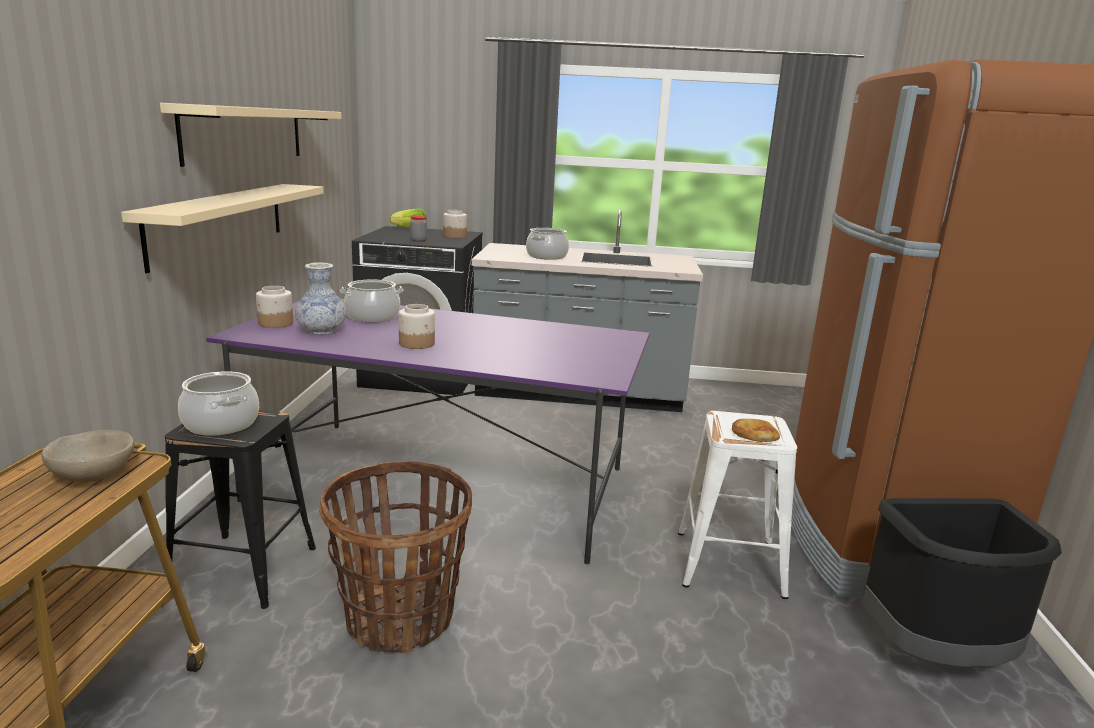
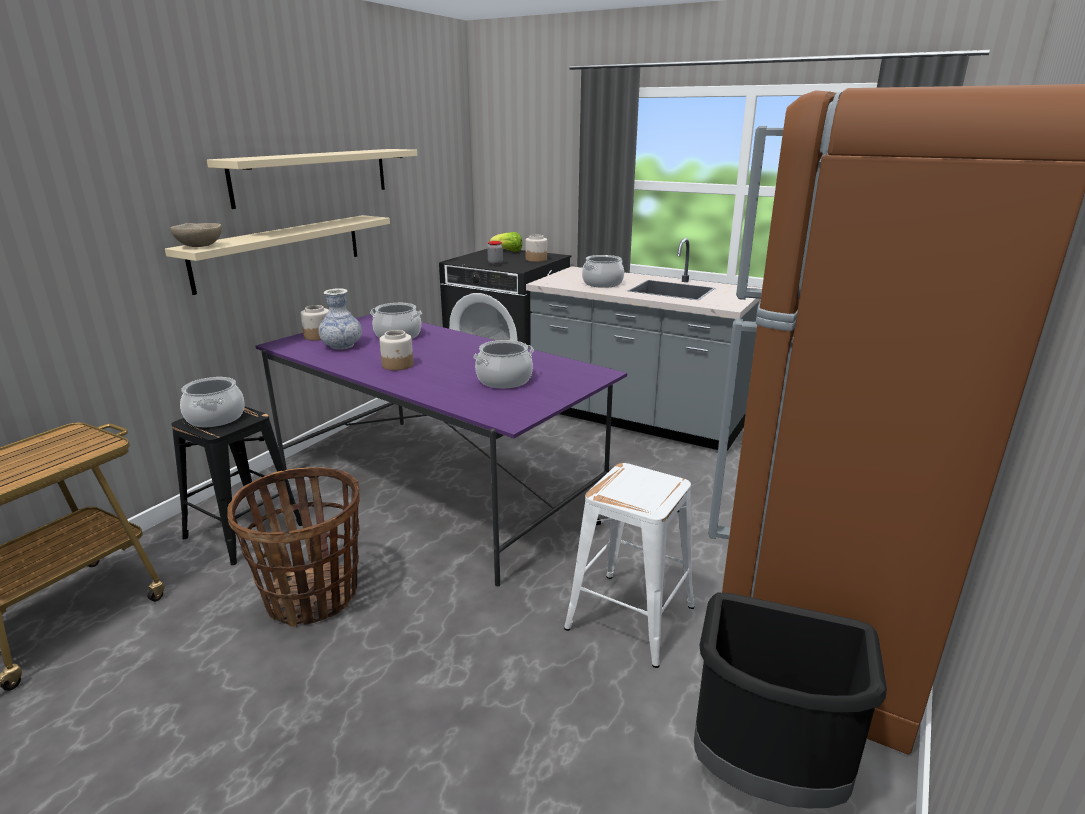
camera: 25 degrees right, 5 degrees up
(94, 476) = (71, 450): beige bowl -> beige bowl (200, 246)
(548, 348) = (504, 380): none -> cooking pot
(754, 434) = (635, 495): bread -> none

